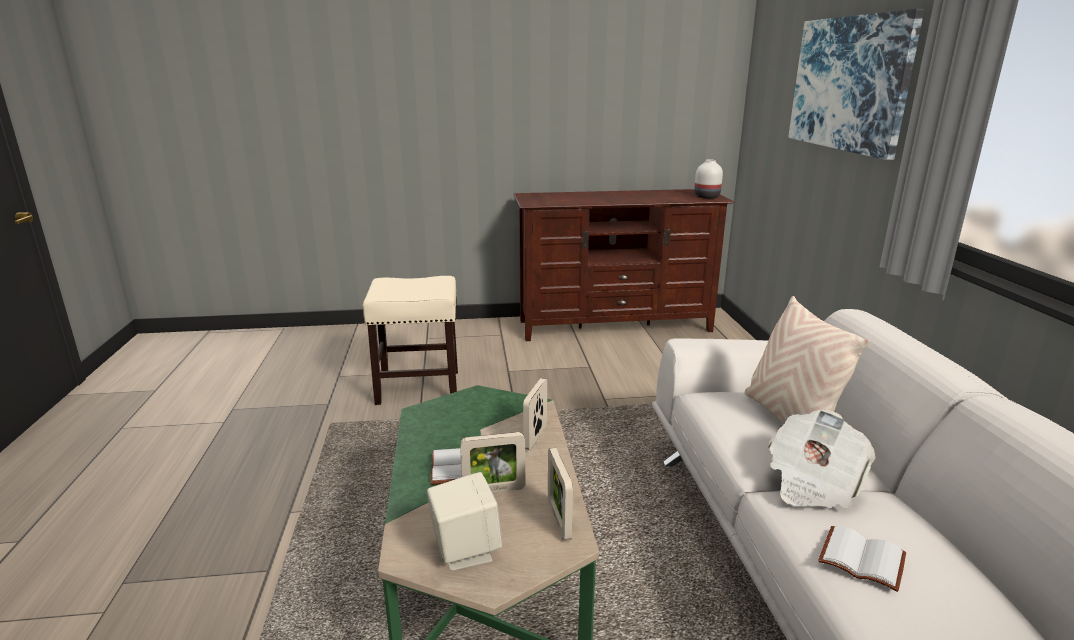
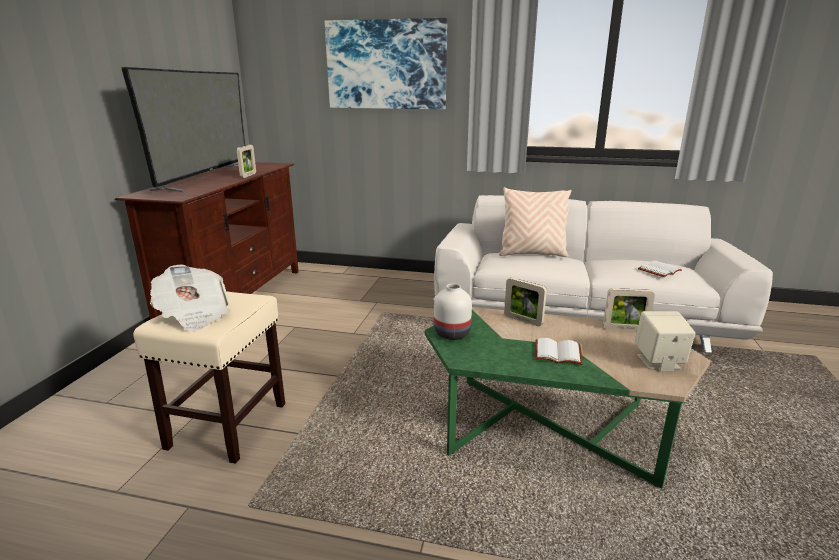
camera: 70 degrees left, 0 degrees up
(494, 490) = (589, 344): picture frame -> picture frame (248, 175)
(613, 194) = (206, 177): none -> television
(706, 197) = (269, 165): white vase -> white vase (451, 334)
(813, 482) = (597, 264): newspaper -> newspaper (194, 315)

